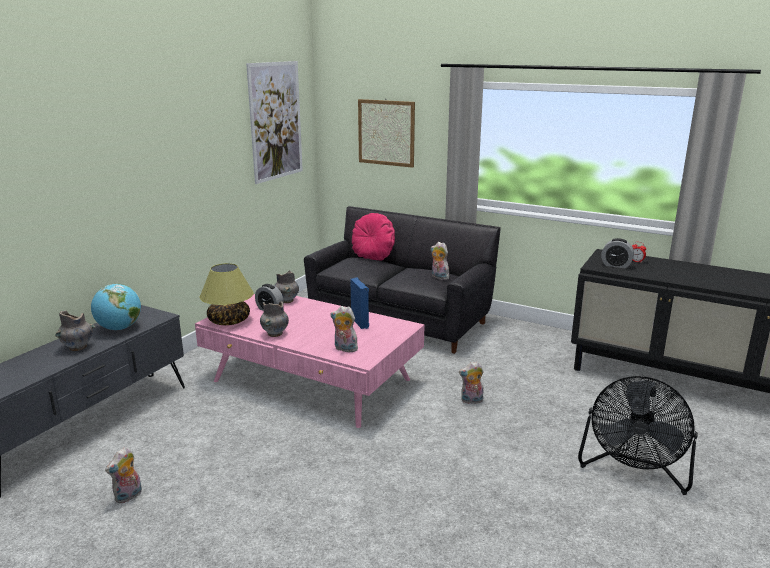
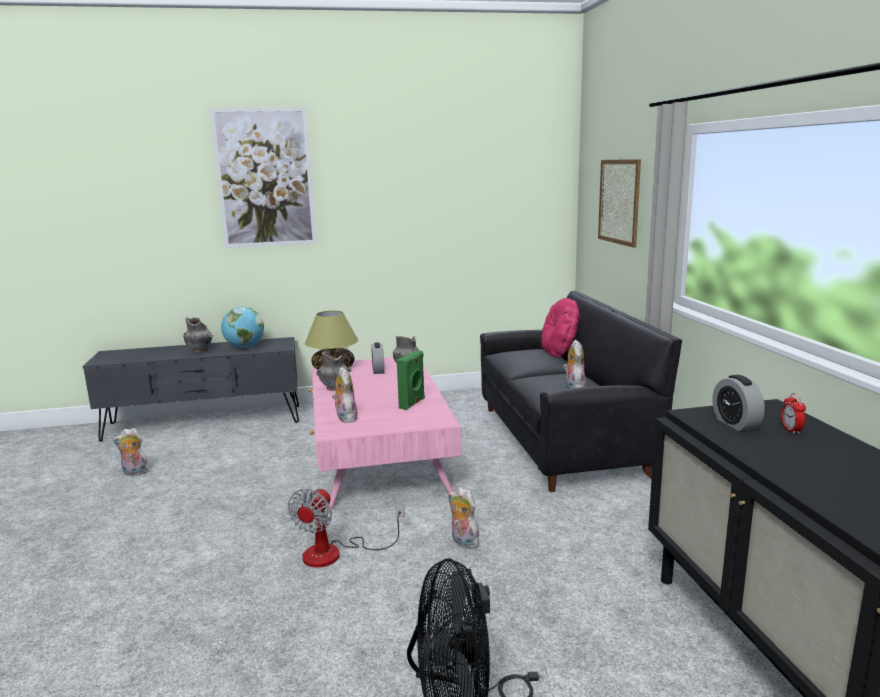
camera: 50 degrees right, 5 degrees down
(275, 121) = (503, 183): picture -> picture (265, 178)
(360, 322) = (413, 403): blue speaker -> green speaker
(424, 446) = (335, 553): none -> fan

